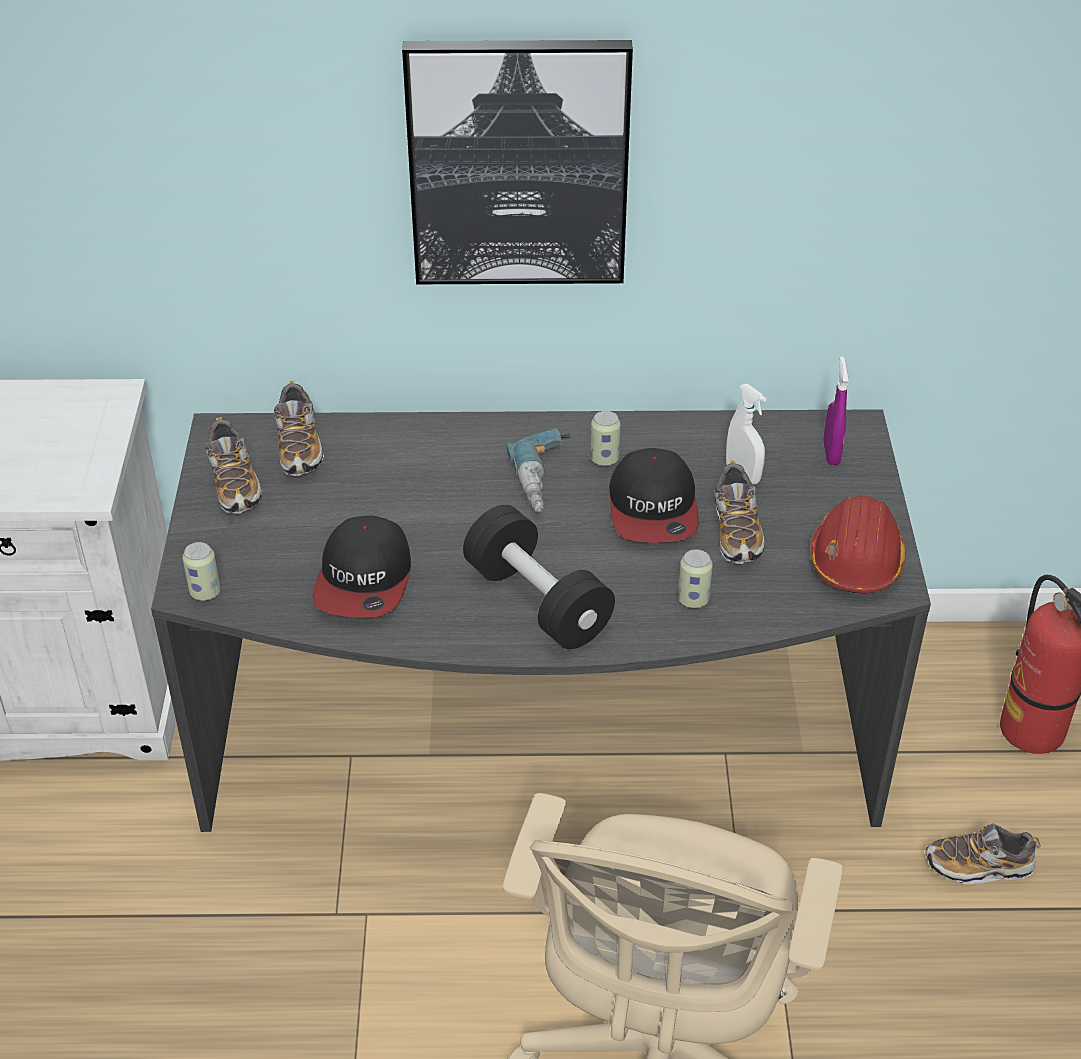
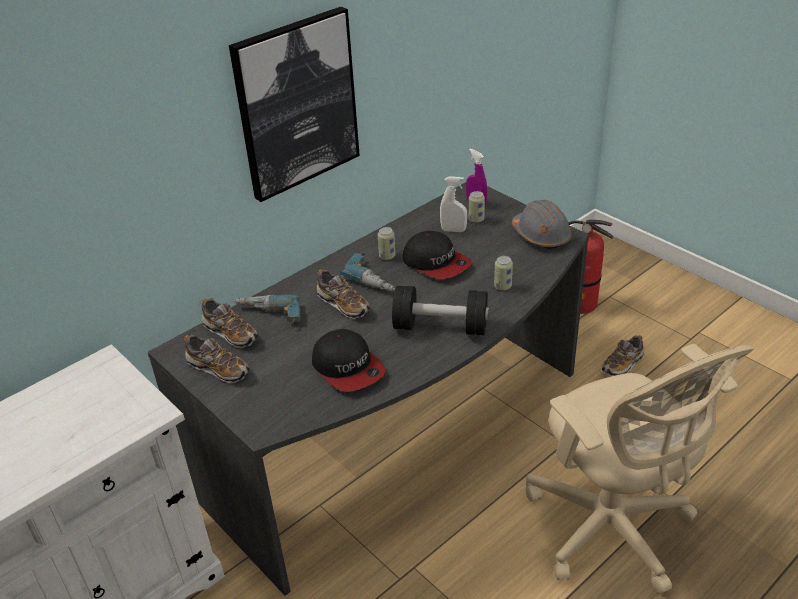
camera: 40 degrees left, 5 degrees down
(205, 592) = (273, 424): can -> can (476, 219)
(363, 452) = (267, 317): none -> power drill
(736, 531) = (481, 252): shoe -> shoe (343, 304)
(856, 560) = (541, 235): red hard hat -> grey hard hat

